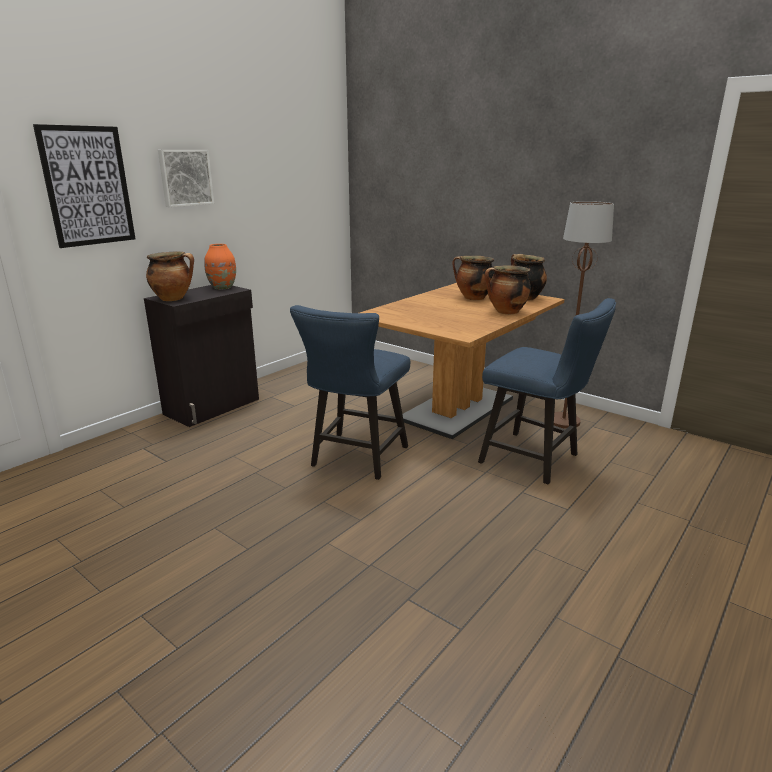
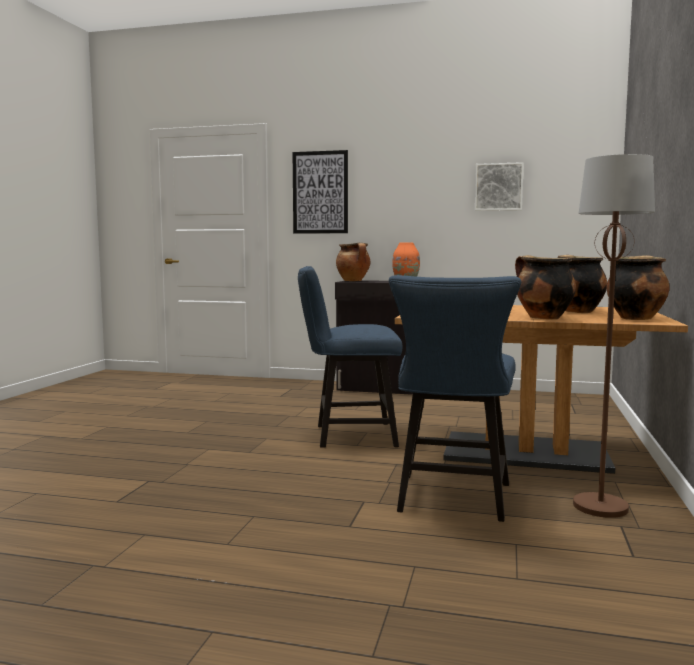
camera: 65 degrees right, 15 degrees down
(185, 177) = (400, 187): picture -> picture (498, 187)

